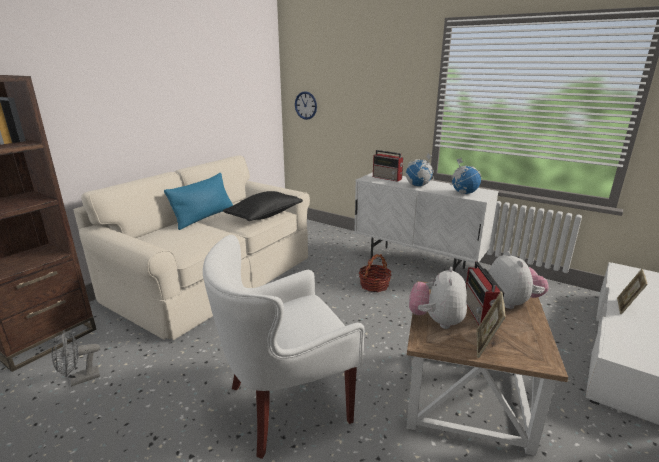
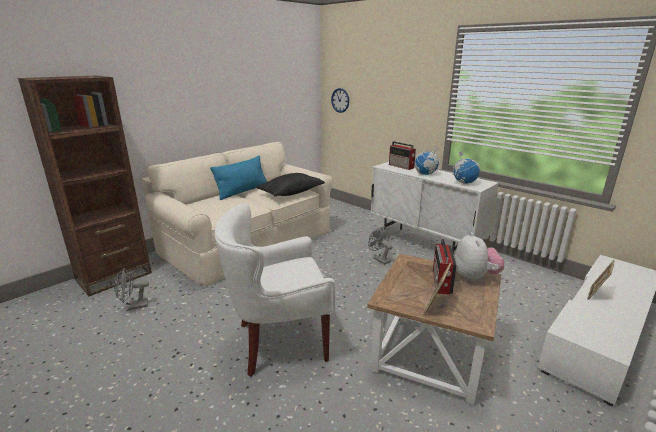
camera: 10 degrees right, 0 degrees up
(374, 285) = (380, 259): basket -> grey fan
(436, 321) = (401, 285): plush toy -> none

